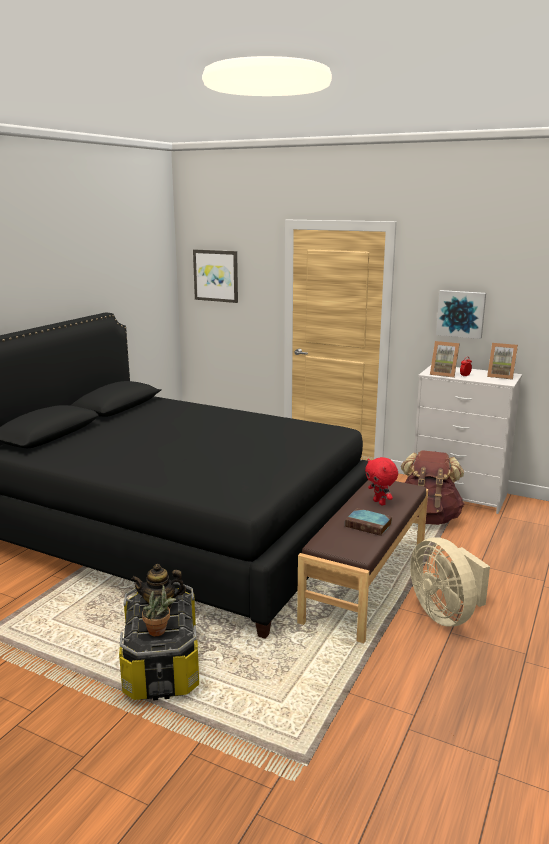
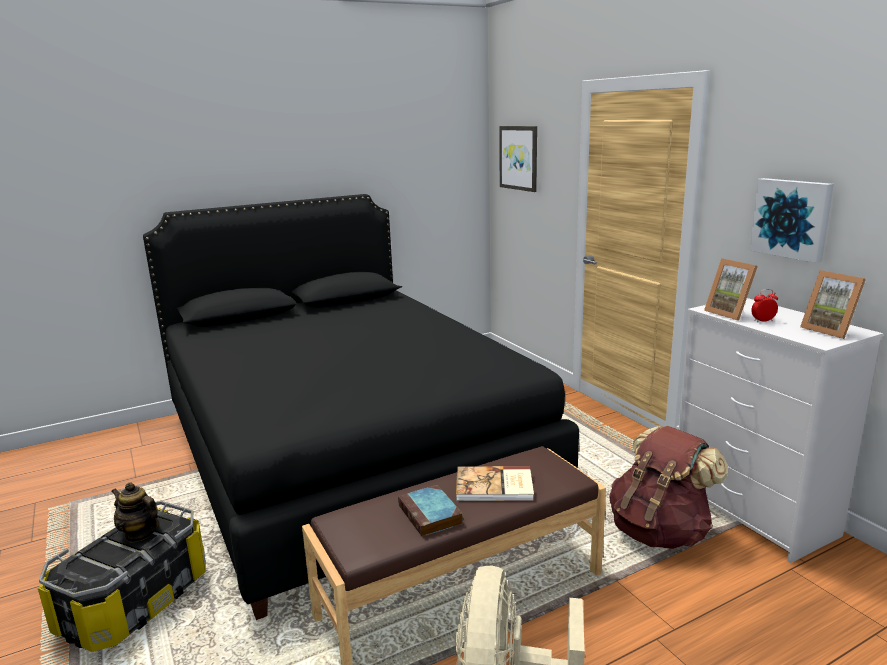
camera: 35 degrees right, 0 degrees up
(159, 631) = (96, 564): potted plant -> none
(380, 502) = (495, 487): red plush toy -> book

